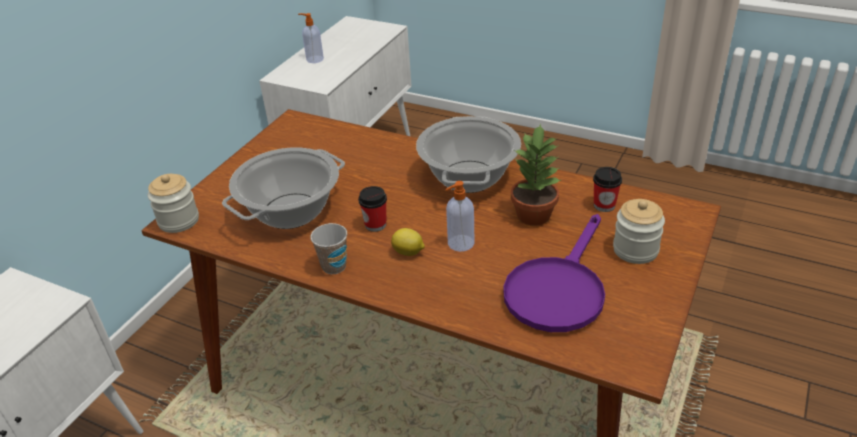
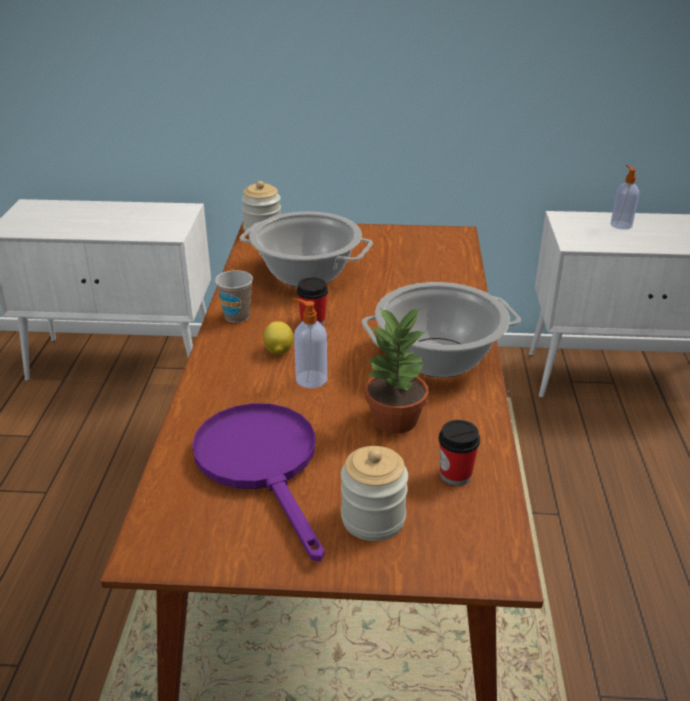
camera: 65 degrees right, 5 degrees down
(558, 289) = (262, 464): purple frying pan -> purple frying pan turned 60 degrees clockwise

